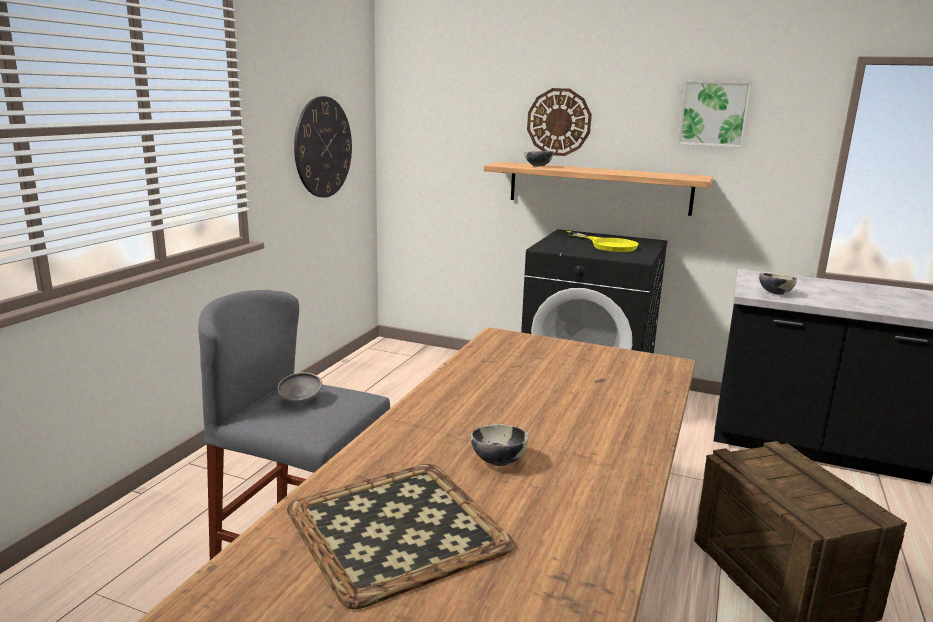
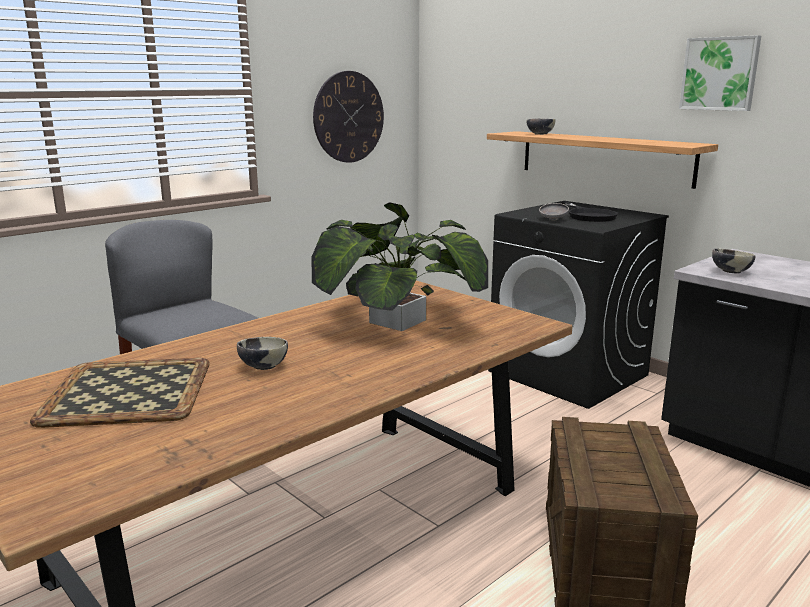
camera: 25 degrees right, 0 degrees up
(300, 401) = (187, 310): grey bowl -> grey bowl (552, 220)
(547, 379) = (398, 321): none -> potted plant
(559, 122) = (568, 89): wall clock -> none
(607, 245) = (588, 215): yellow frying pan -> black frying pan

